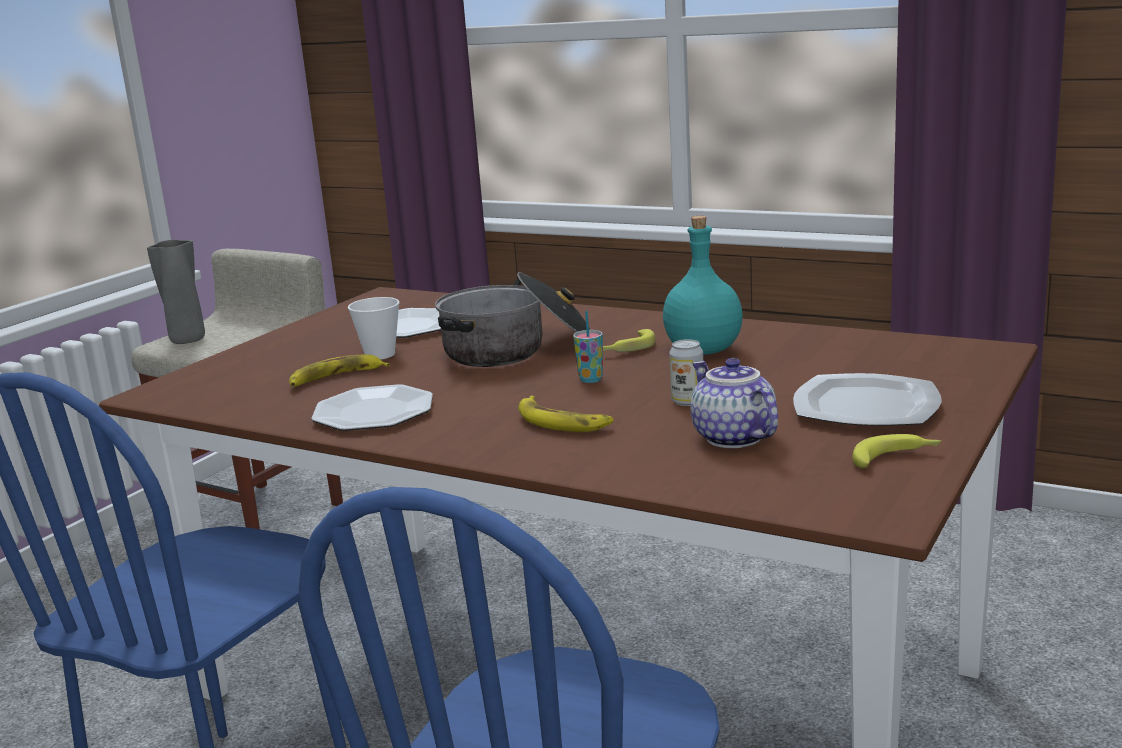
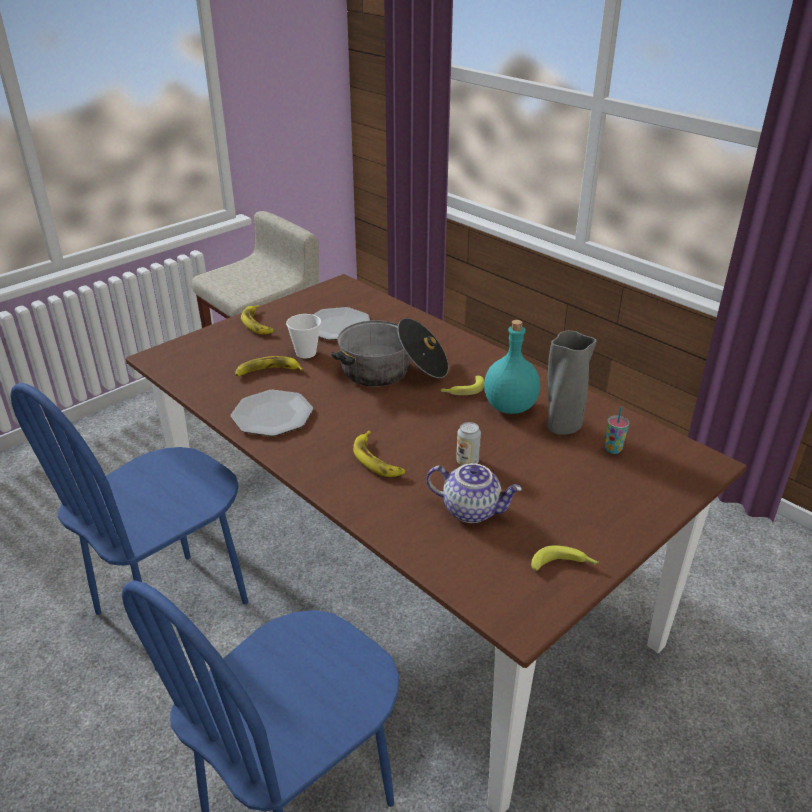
camera: 15 degrees right, 15 degrees up
(187, 340) = (227, 276): grey vase -> grey vase (562, 427)
(287, 343) = (258, 324): none -> banana
(590, 379) = (420, 419): cup -> cup (613, 449)
(731, 438) = (472, 510): teapot -> teapot turned 120 degrees clockwise
(864, 407) = (578, 502): plate -> none

